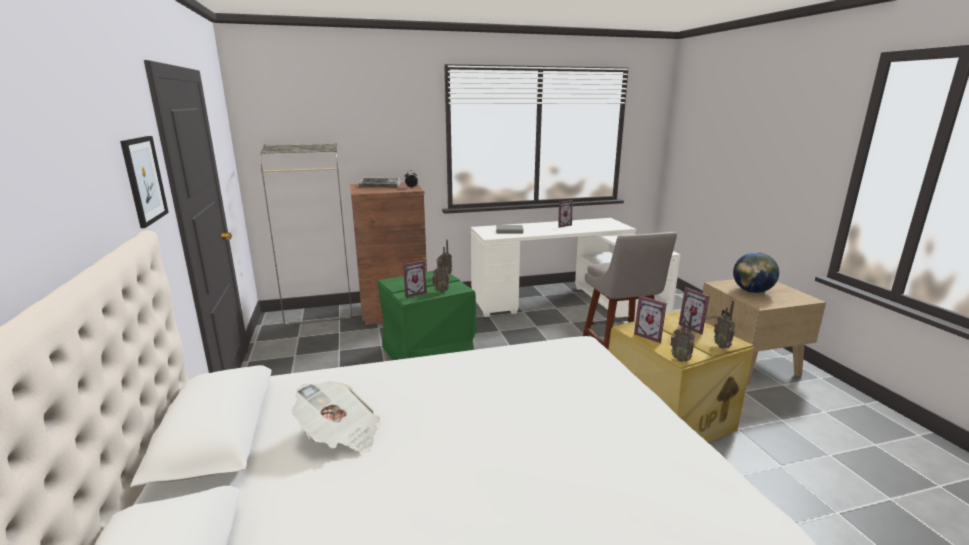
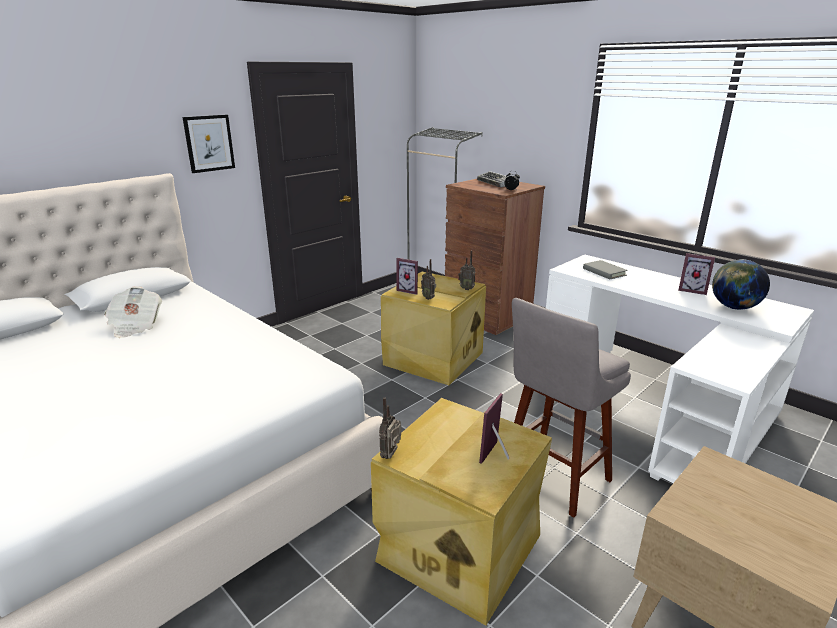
camera: 60 degrees right, 5 degrees up
(429, 353) = (434, 359): green storage box -> beige storage box
(650, 336) = (439, 426): picture frame -> none
(722, 346) = (456, 484): radio -> none
(751, 291) = (735, 501): globe -> globe (734, 307)

